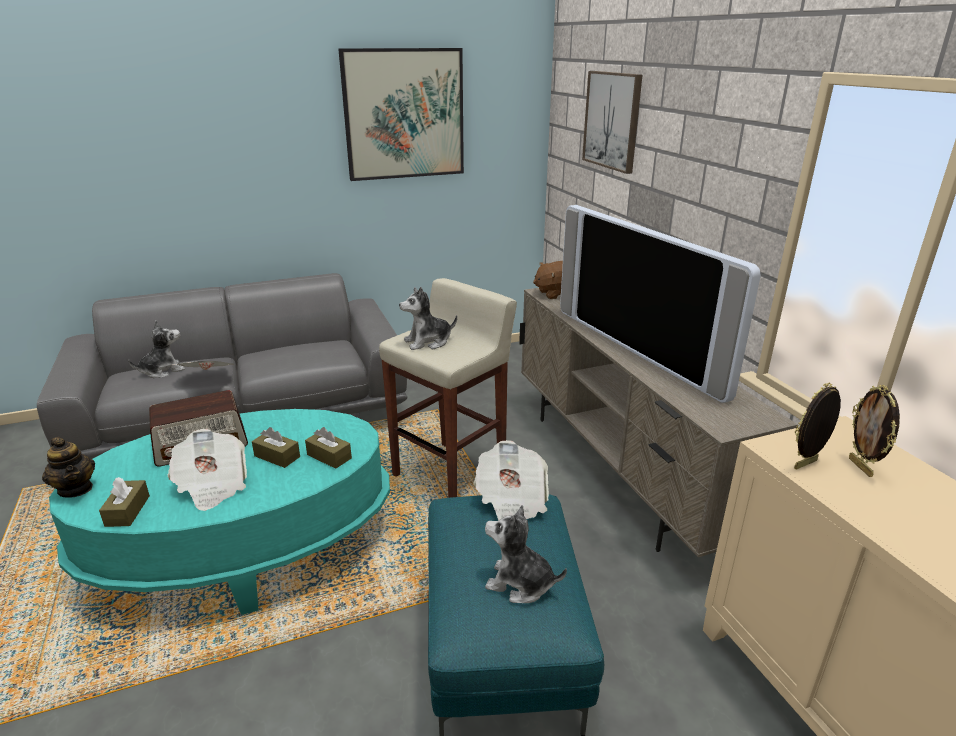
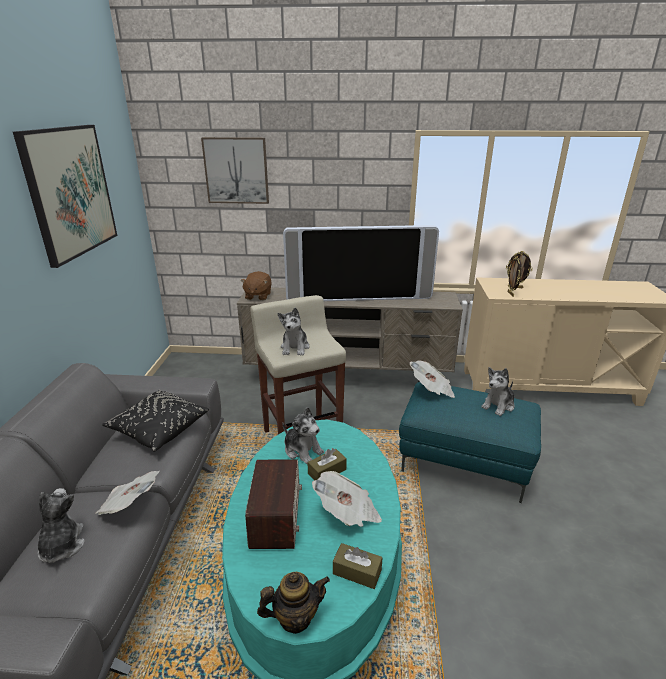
camera: 65 degrees left, 0 degrees up
(309, 432) = (302, 450): none -> plush toy
(315, 354) = (159, 429): none -> black pillow
(329, 456) = (344, 445): brown tissue box -> none

